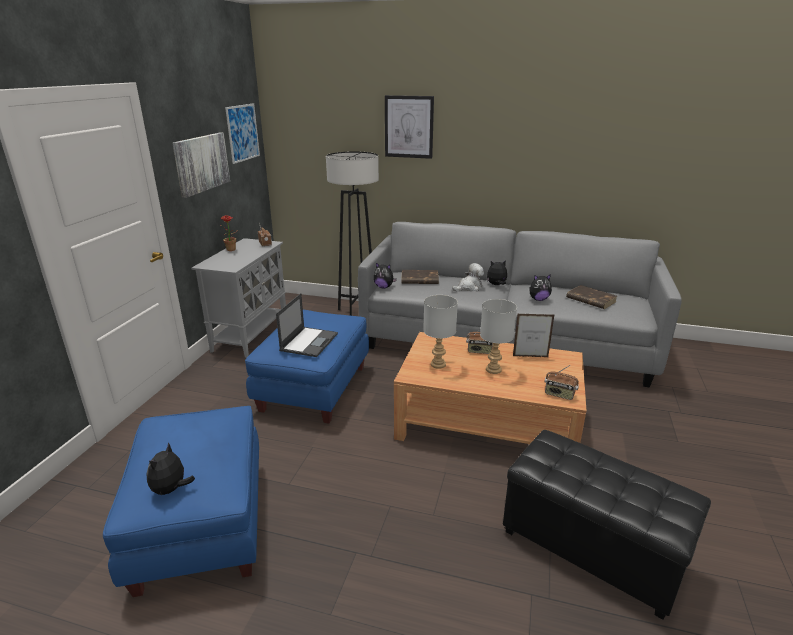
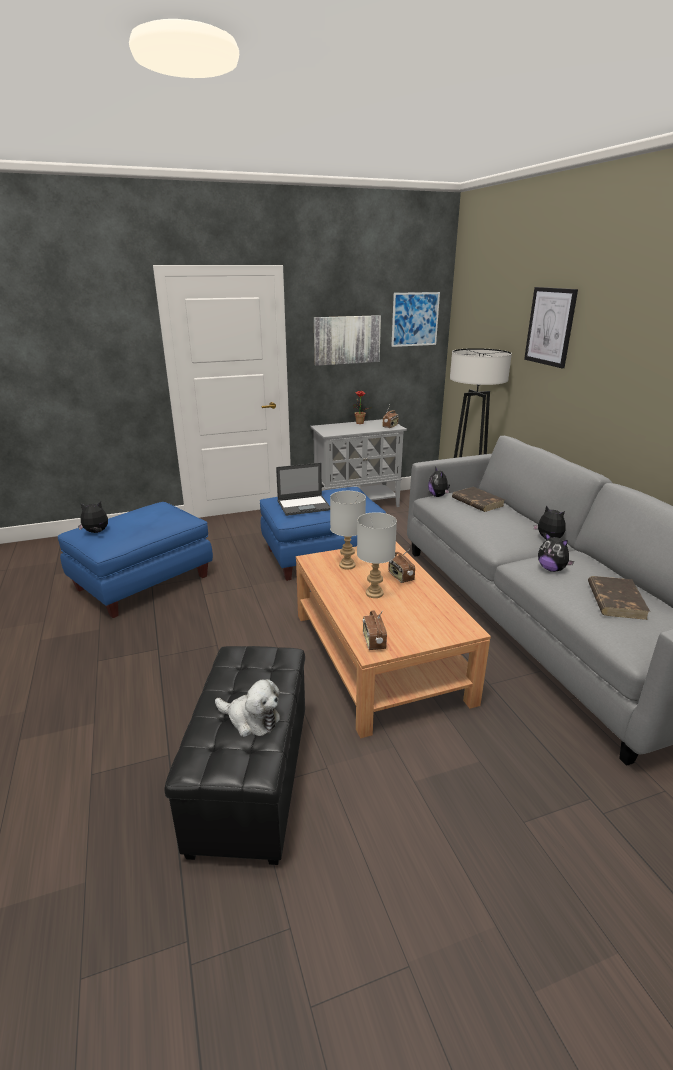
camera: 55 degrees right, 0 degrees up
(469, 287) = (506, 527): plush toy -> plush toy (251, 719)
(530, 356) = (430, 606): picture frame -> none

